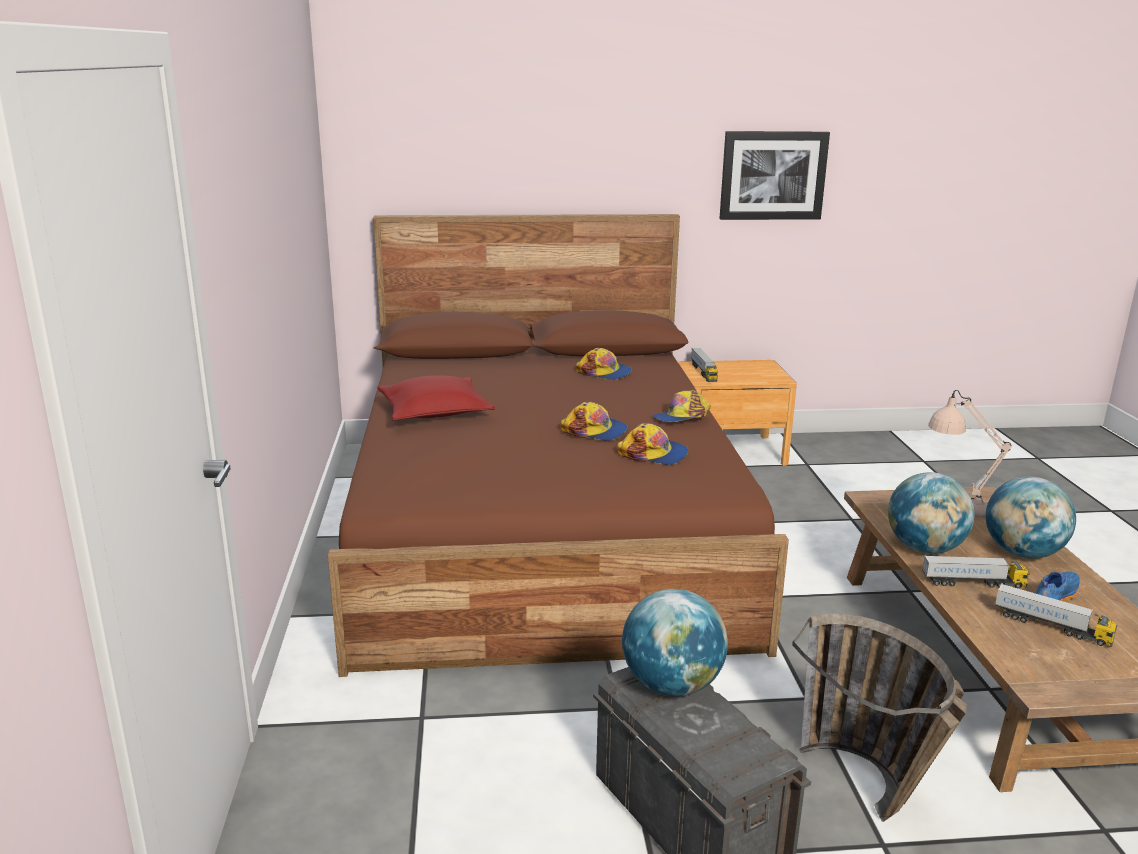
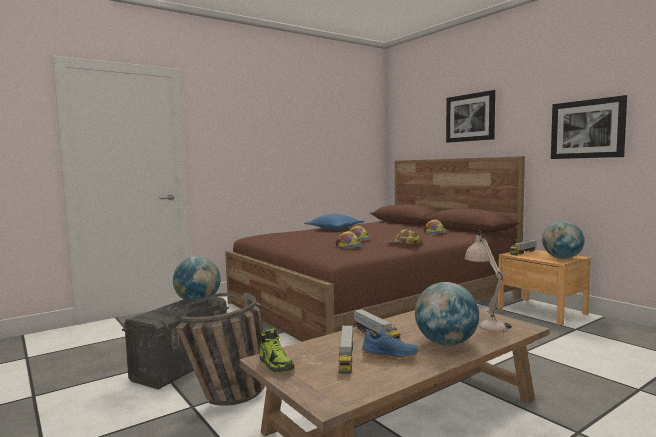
camera: 60 degrees right, 15 degrees down
(435, 412) = (334, 229): red pillow -> blue pillow
(564, 136) = (470, 117): none -> picture
(924, 548) = (403, 322): globe -> globe (562, 258)
(1066, 684) = (276, 365): none -> shoe

